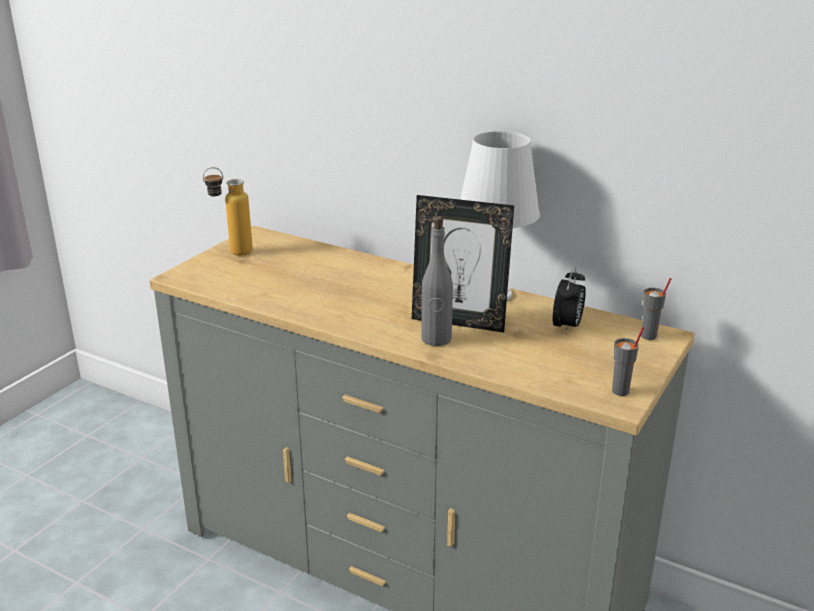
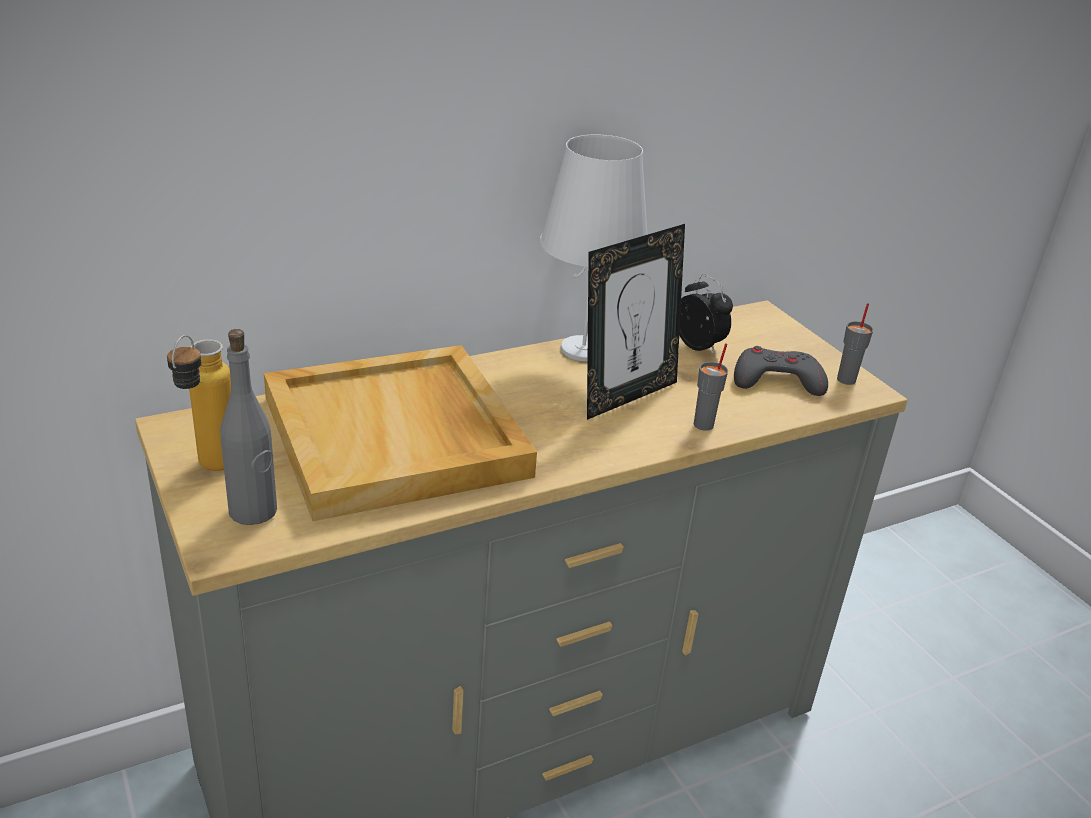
camera: 60 degrees left, 5 degrees up
(317, 279) = (397, 437): none -> beige tray
(436, 339) = (652, 425): grey bottle -> grey bottle (253, 511)
(570, 365) = (777, 380): none -> grey game controller
(649, 336) = (756, 320): grey cup -> grey cup (704, 424)

